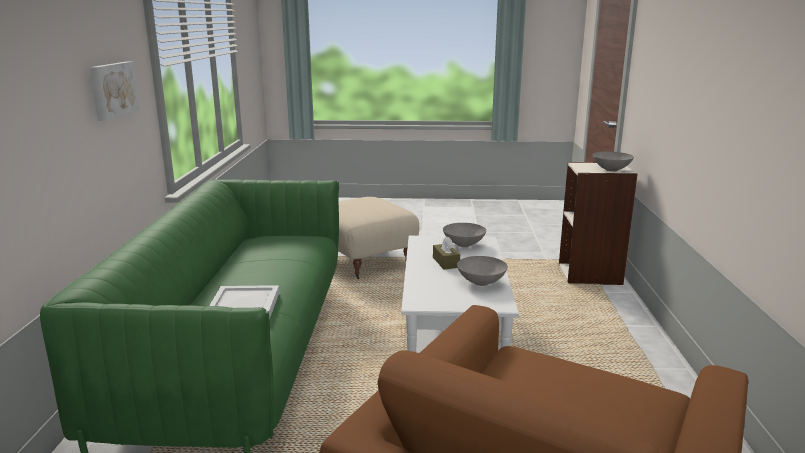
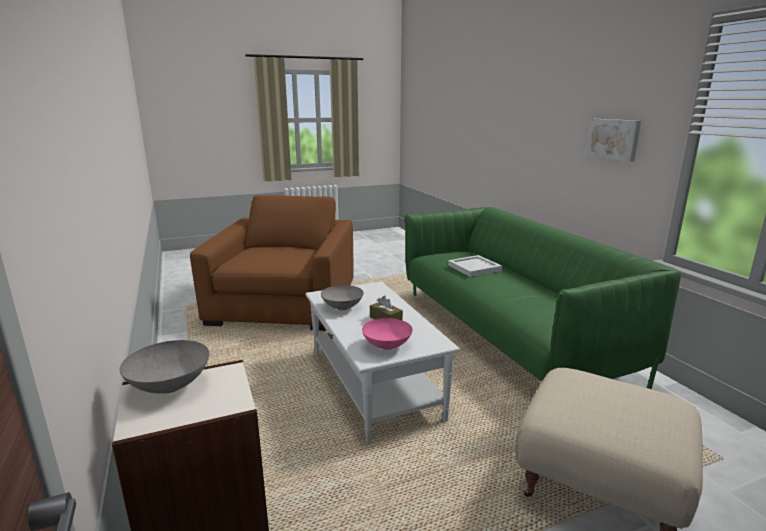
camera: 155 degrees right, 0 degrees up
(464, 245) = (386, 345): grey bowl -> pink bowl

